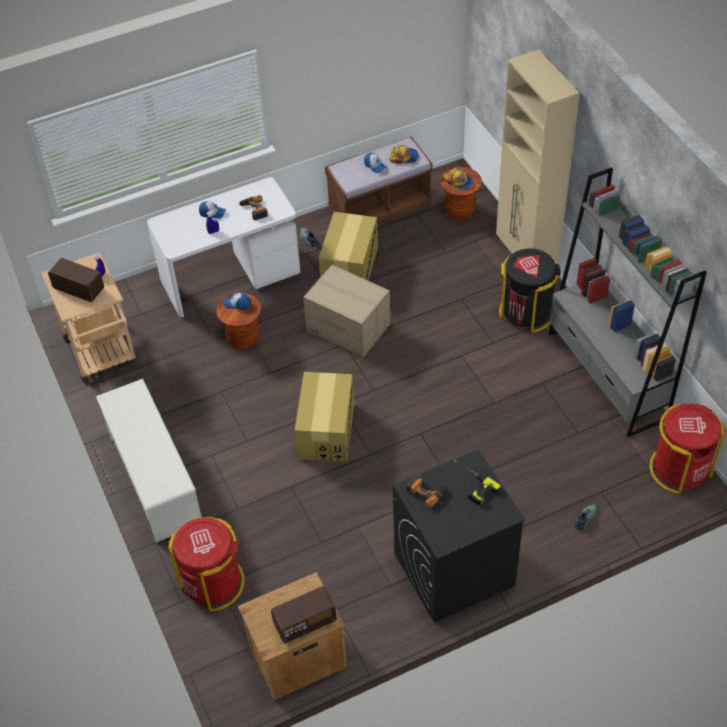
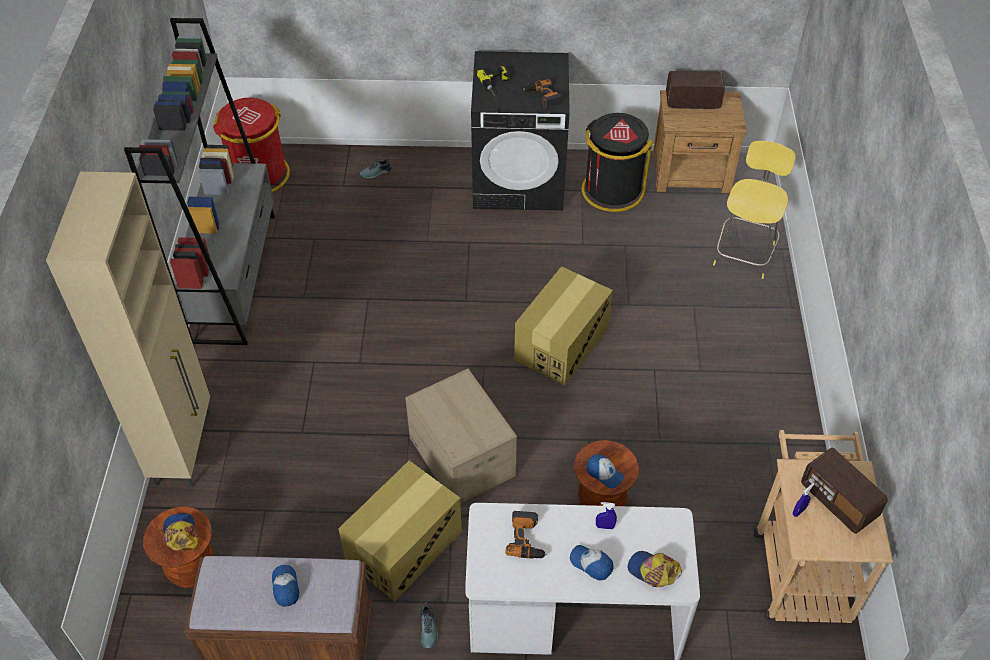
camera: 155 degrees left, 0 degrees up
(155, 480) = (774, 370): white shoe rack -> none
(213, 582) = (744, 252): red trash can -> yellow stool
(404, 157) = (231, 583): cap -> cap (653, 571)
(526, 312) = (245, 381): black trash can -> black trash can (612, 190)

